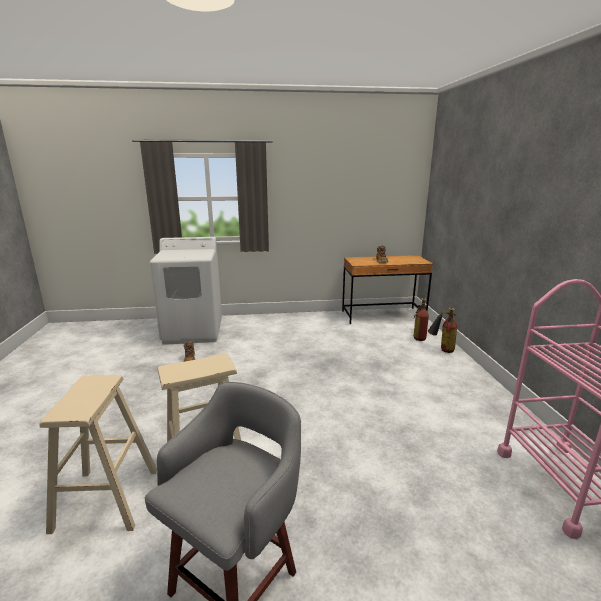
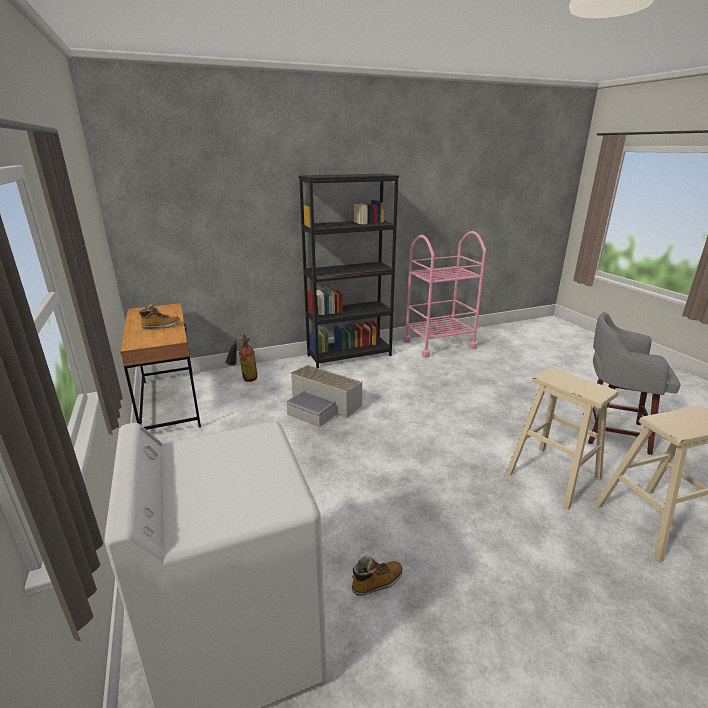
camera: 105 degrees left, 5 degrees up
(368, 364) = (323, 406): none -> grey storage box
(441, 349) = (275, 369): fire extinguisher -> none
(487, 391) = (349, 355): none -> black bookcase

